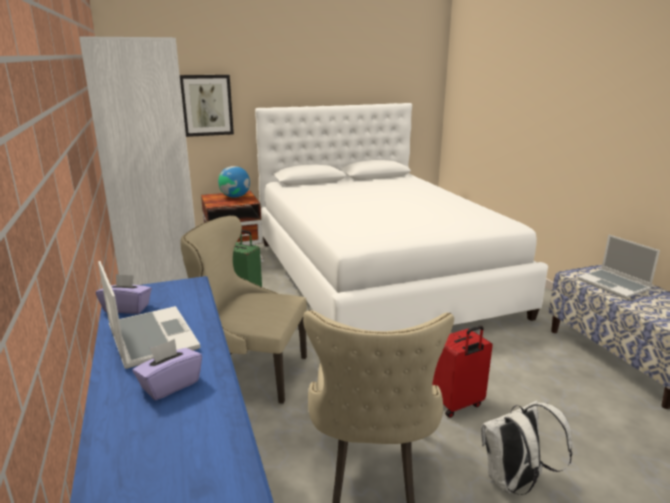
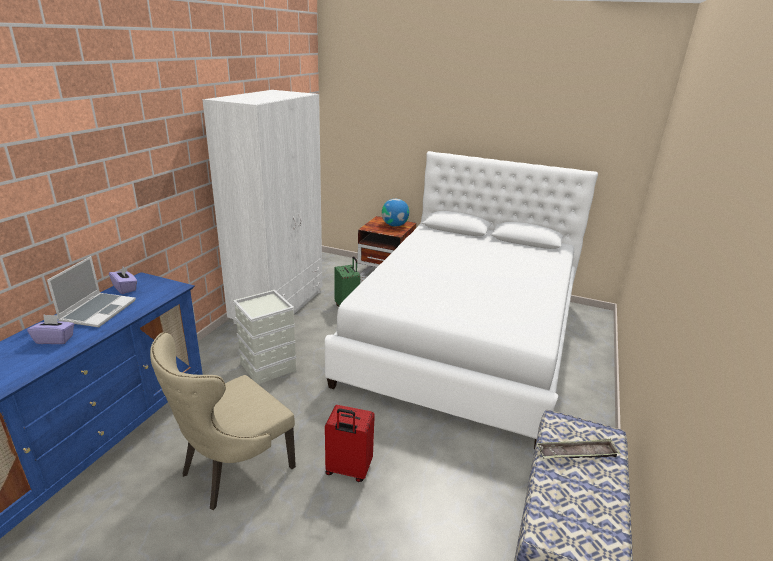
camera: 40 degrees right, 5 degrees up
(207, 105) = (391, 142): picture -> none
(251, 372) = (268, 367): beige chair -> grey storage box
(514, 482) = (290, 545): white backpack -> none
(614, 285) = (577, 453): laptop -> tray

